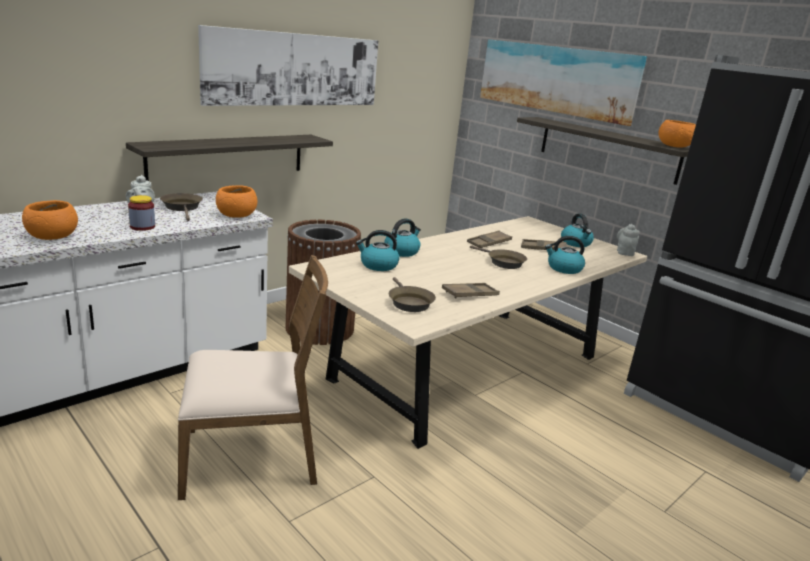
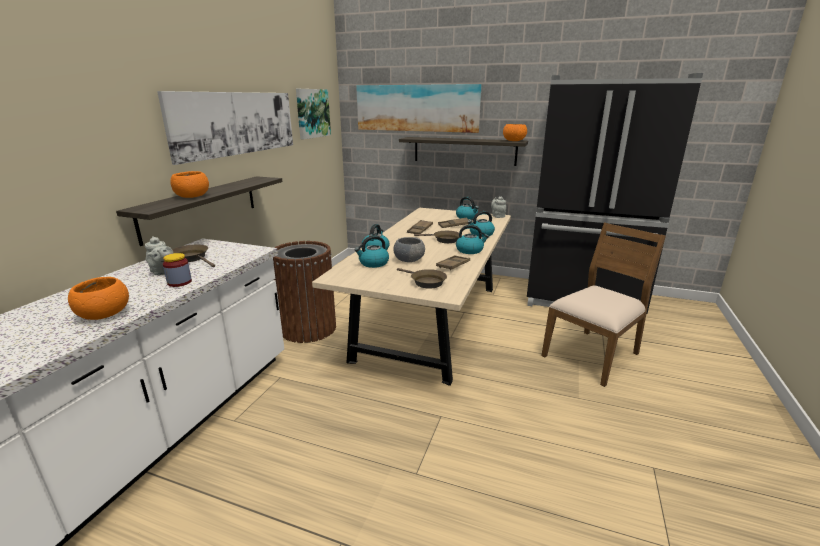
camera: 25 degrees left, 0 degrees up
(236, 215) = (246, 253): orange bowl -> orange bowl (192, 196)
(251, 457) = (346, 441): brown chair -> brown chair (592, 355)
(415, 69) = (312, 113): none -> picture
(424, 273) = (409, 260): none -> grey bowl
(518, 283) = (470, 250): none -> kettle

